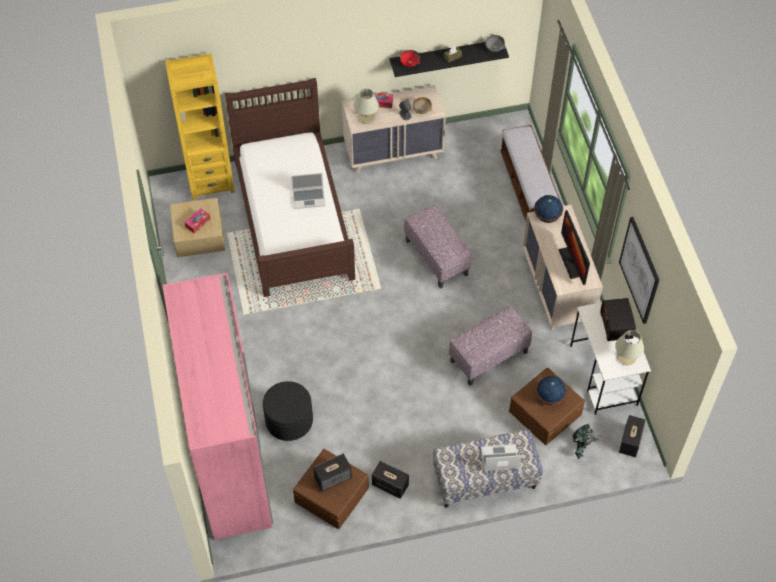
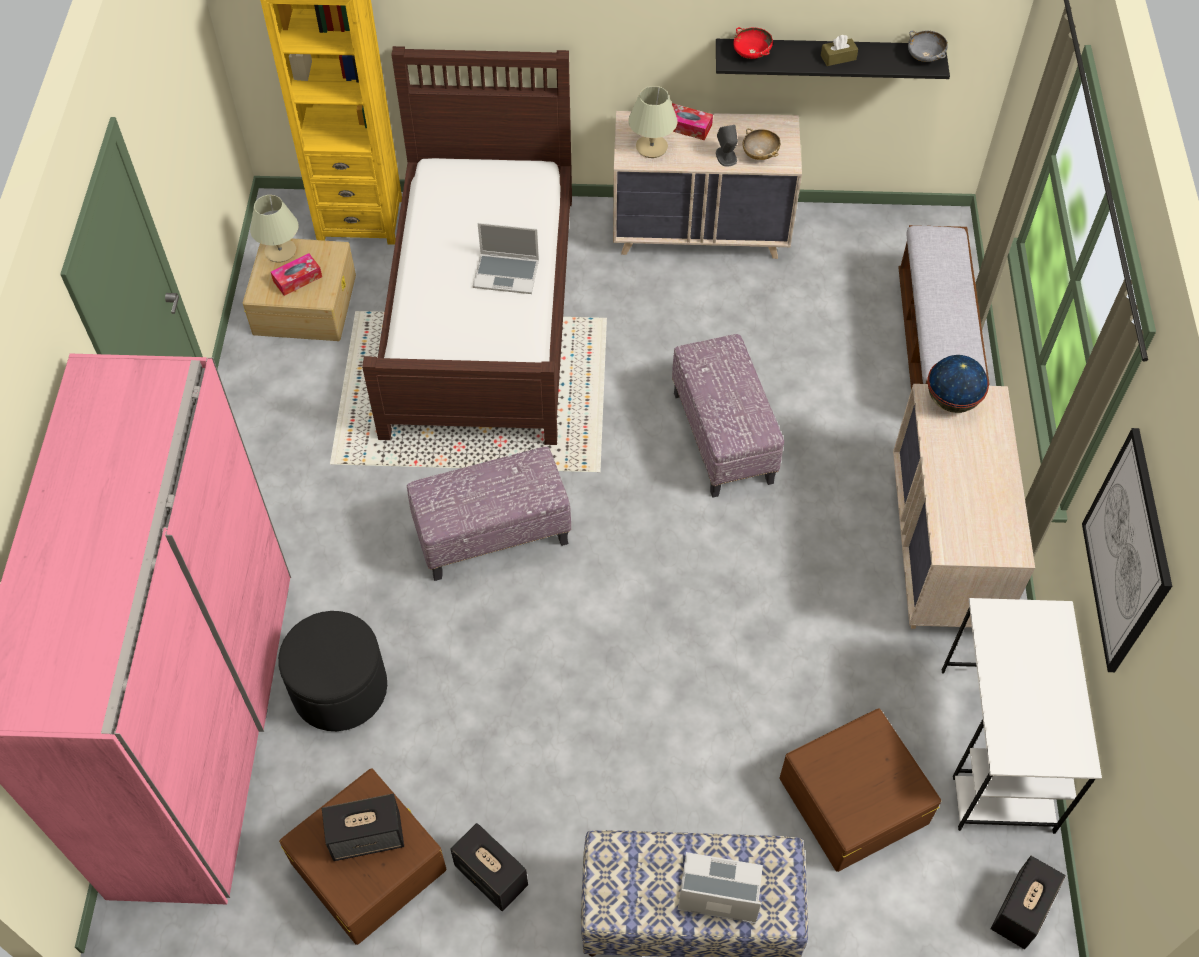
camera: 15 degrees right, 0 degrees up
(488, 357) = (769, 655): ottoman -> ottoman (492, 536)
(549, 397) = (867, 775): globe -> none
(572, 262) = (981, 503): monitor -> none
(582, 448) = (913, 899): potted plant -> none
(617, 326) = (1047, 659): radio -> none
(626, 357) = (1052, 734): beige table lamp -> beige table lamp (281, 251)

